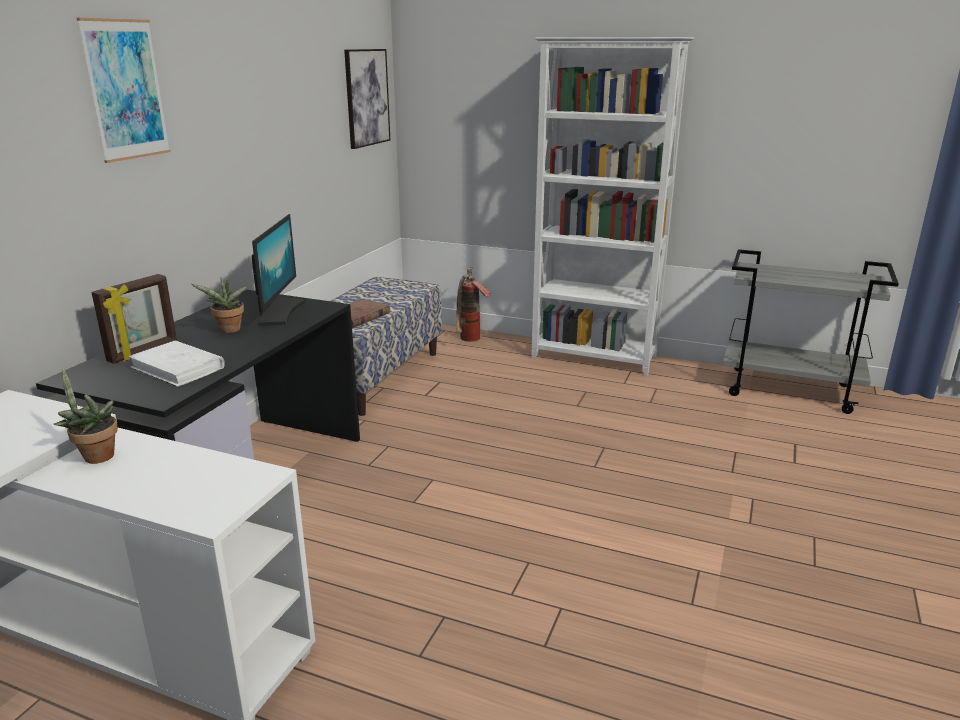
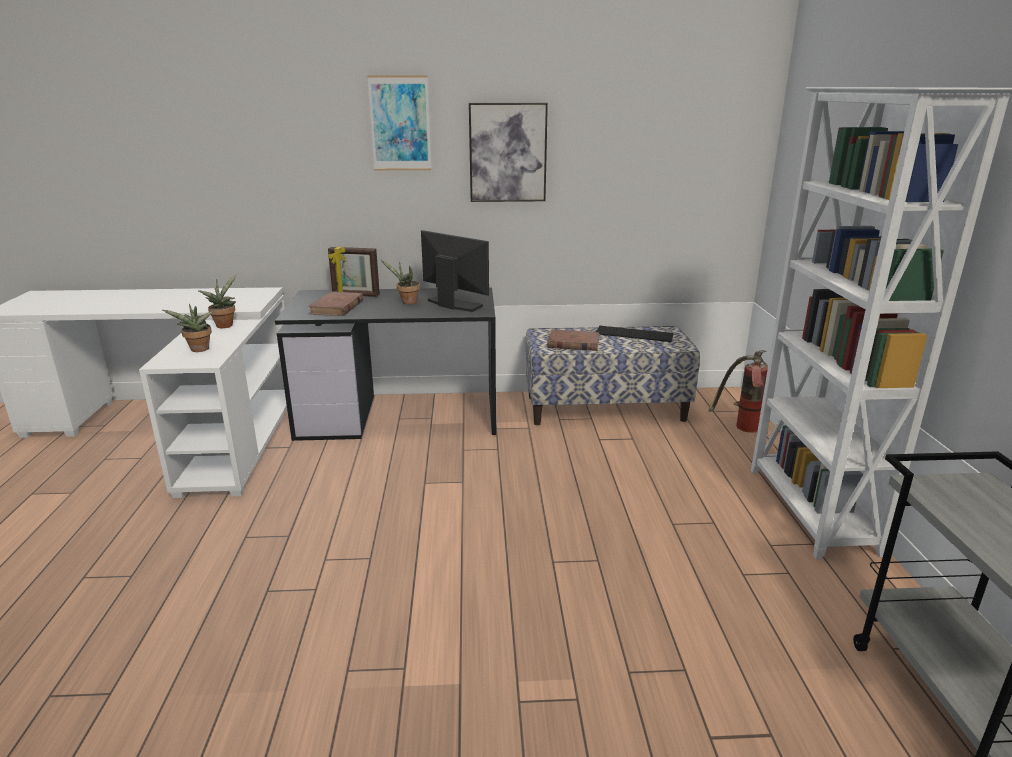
camera: 65 degrees right, 0 degrees up
(178, 368) = (336, 307): white book -> brown book
(194, 482) = (198, 350): none -> potted plant
(279, 312) = (454, 304): monitor -> monitor turned 120 degrees counterclockwise
(366, 97) = (714, 148): picture -> picture (507, 153)
(371, 292) = (635, 334): none -> keyboard

